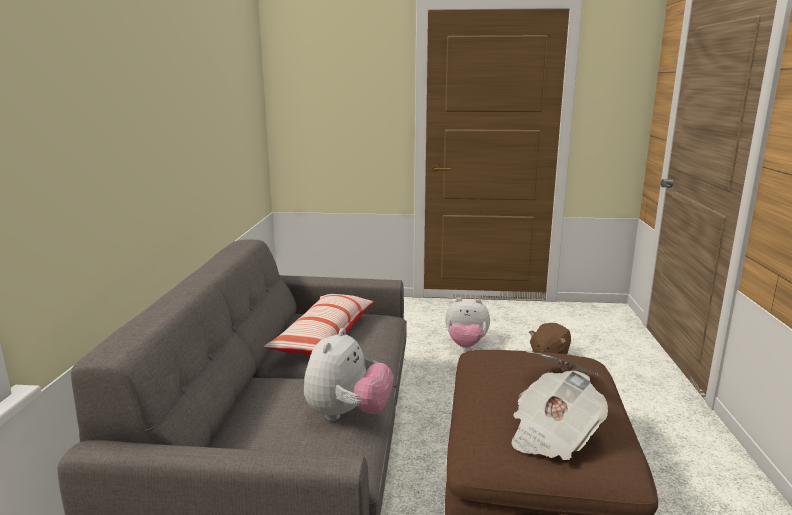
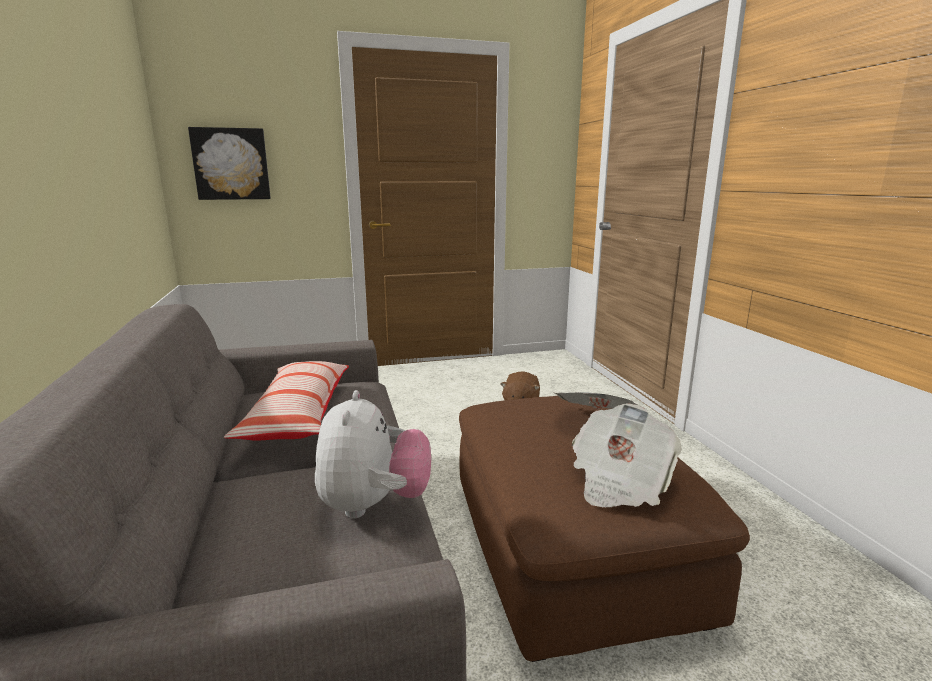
camera: 20 degrees left, 0 degrees up
(320, 114) = (231, 164): none -> picture
(466, 345) = (434, 407): plush toy -> none

